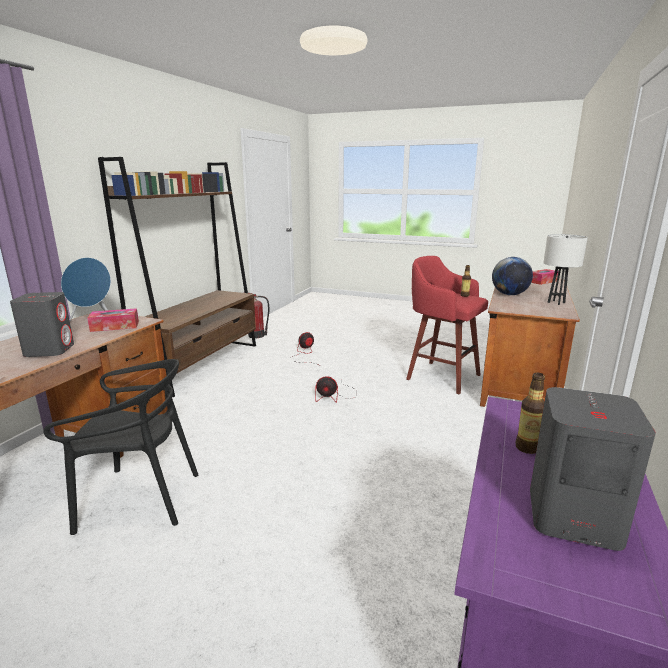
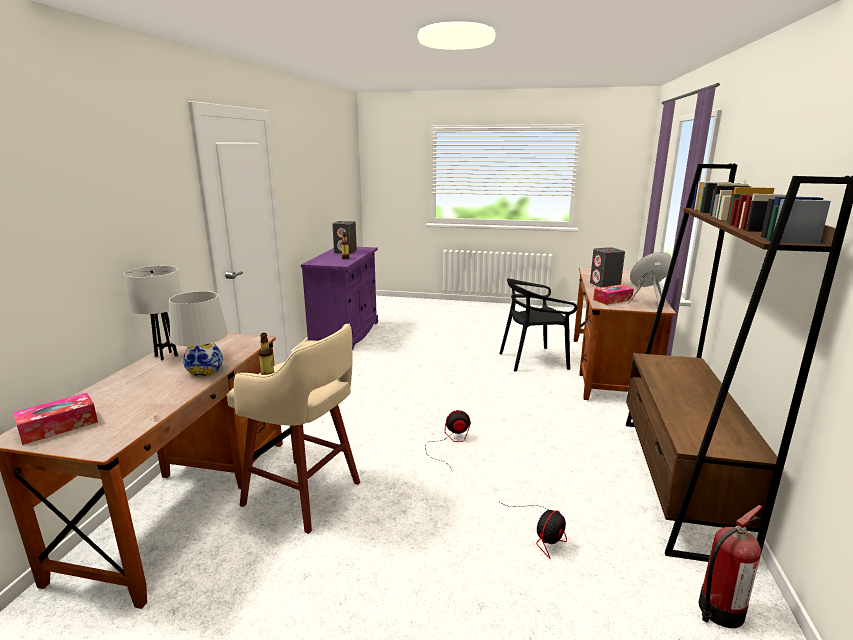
camera: 170 degrees right, 0 degrees up
(441, 376) = (305, 495): red stool -> beige stool
(509, 294) = (205, 370): globe -> white table lamp

